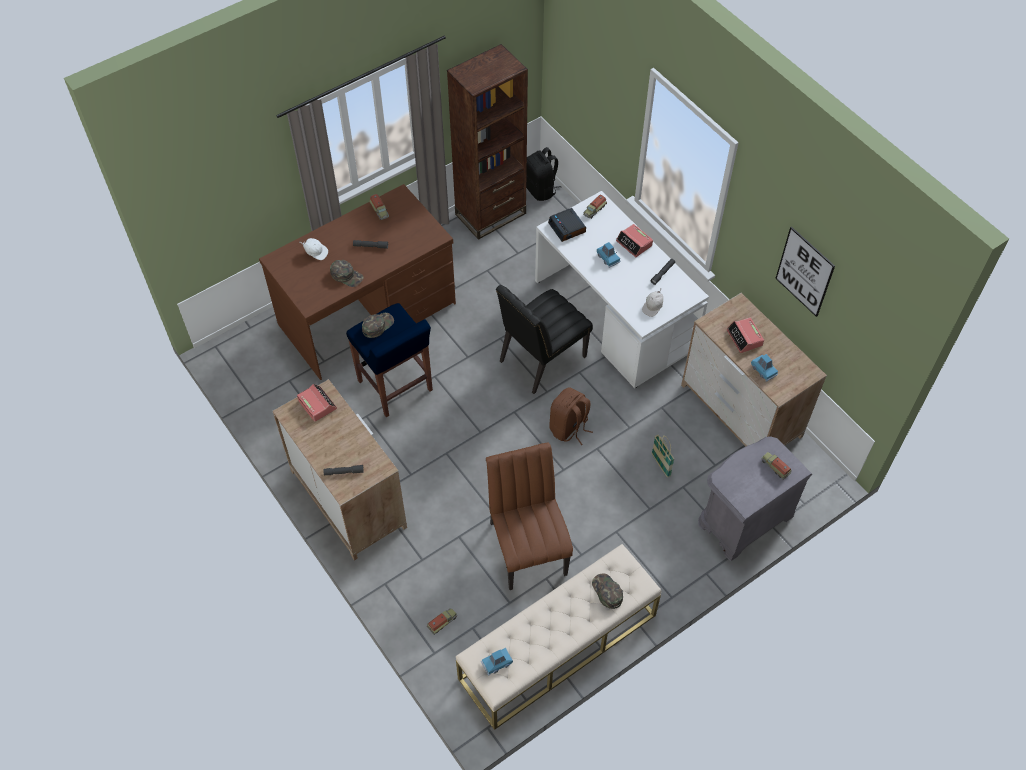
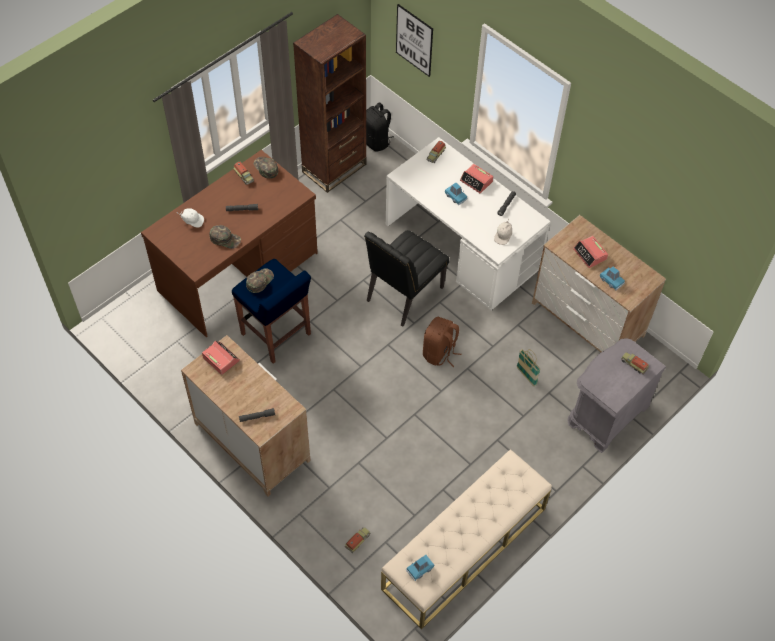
camera: 10 degrees left, 0 degrees up
(528, 549) = (422, 465): brown chair -> none
(567, 228) = (414, 173): alarm clock -> none
(607, 591) = (505, 493): green cap -> green cap (265, 168)
(804, 272) = (640, 190): picture -> picture (414, 40)

